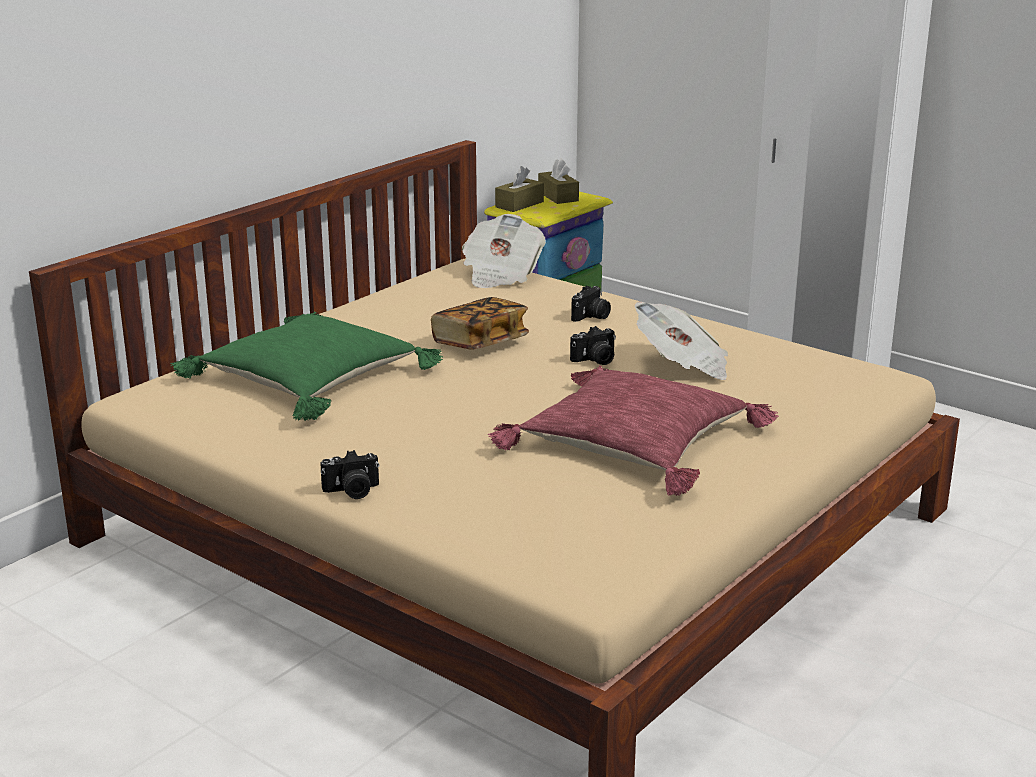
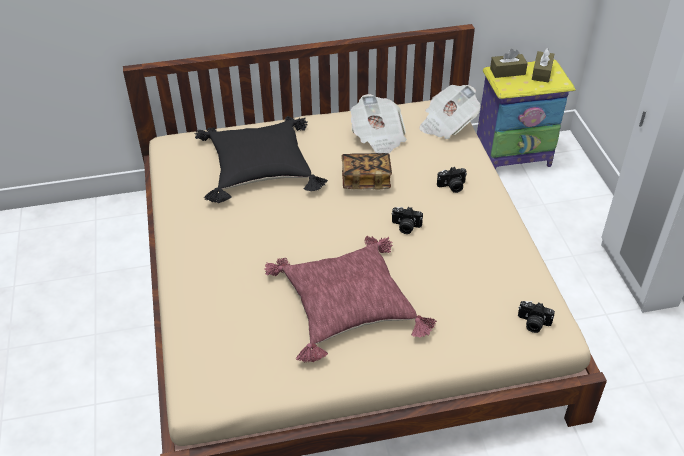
camera: 40 degrees right, 20 degrees up
(309, 374) = (259, 164): green pillow -> black pillow
(352, 491) = (180, 264): camera -> camera (533, 323)
(682, 366) = (447, 257): newspaper -> newspaper (378, 138)

